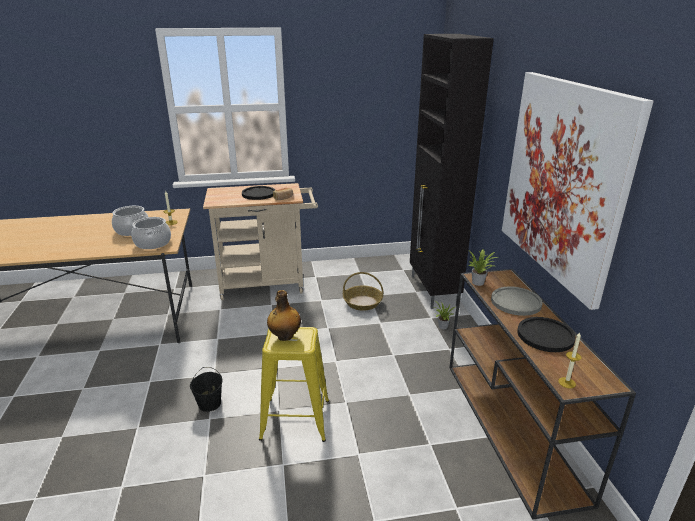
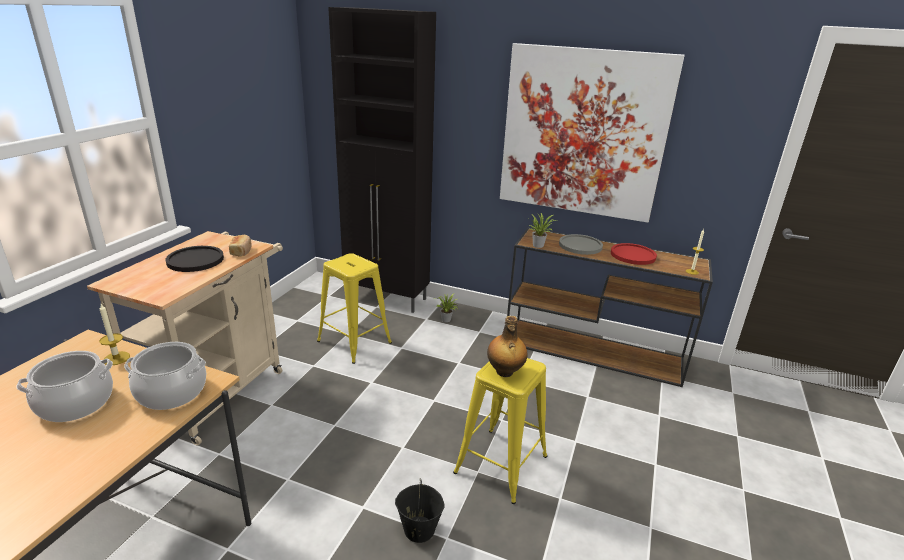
camera: 60 degrees left, 0 degrees up
(363, 302) = (354, 342): basket -> yellow stool
(545, 335) = (633, 255): black plate -> red plate

